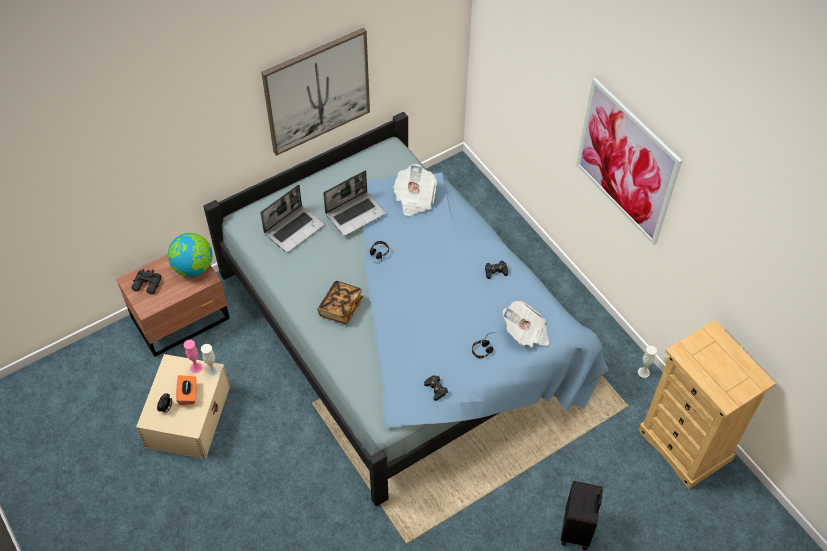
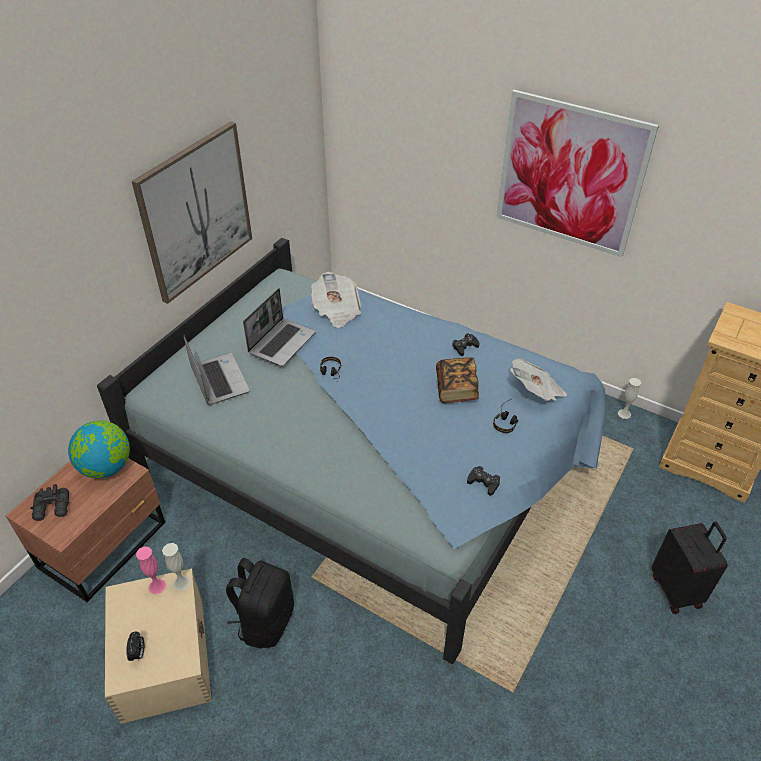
camera: 25 degrees left, 10 degrees down
(188, 394) = (161, 623): orange tissue box -> none
(265, 421) = (265, 621): none -> black backpack
(294, 229) = (218, 380): laptop -> laptop turned 45 degrees counterclockwise
(340, 308) = (319, 440): book -> book (456, 388)

